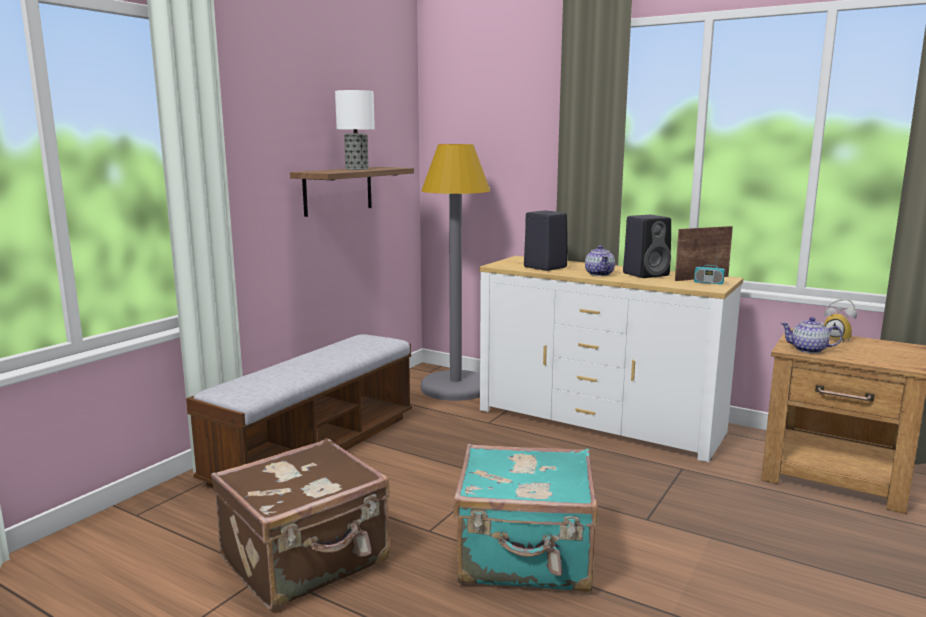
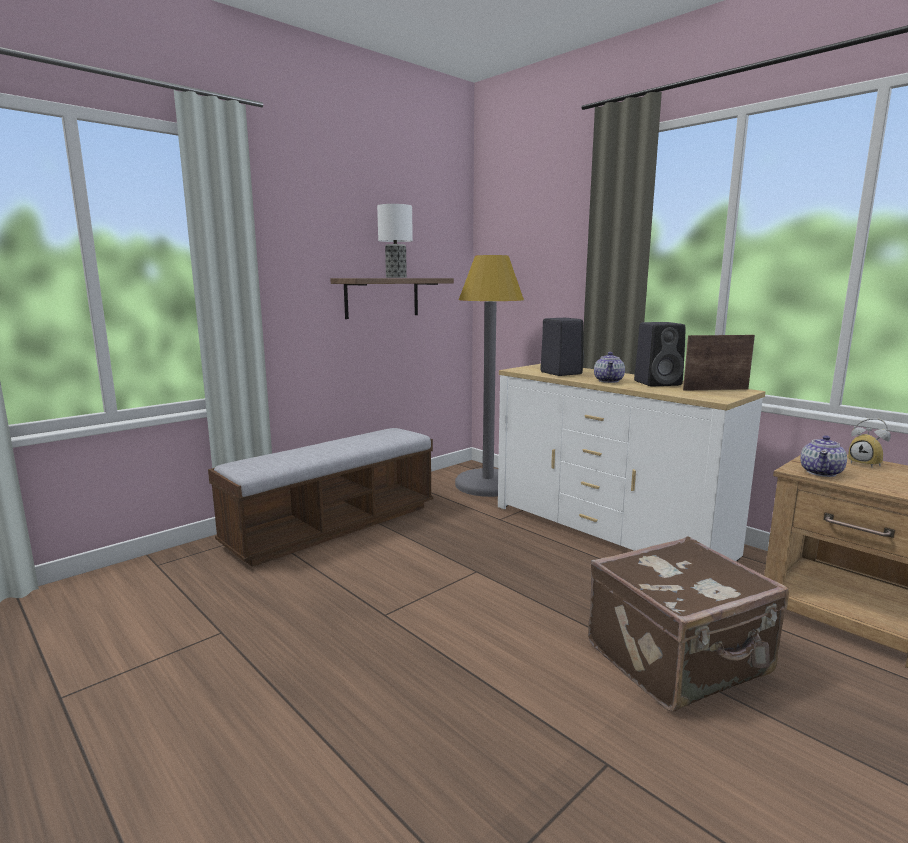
camera: 15 degrees right, 0 degrees up
(307, 561) = (261, 627): brown suitcase -> brown suitcase (680, 660)
(525, 558) = (460, 657): turquoise suitcase -> none
(708, 283) = (719, 393): radio -> none
(809, 350) = (821, 472): teapot -> teapot turned 90 degrees counterclockwise

